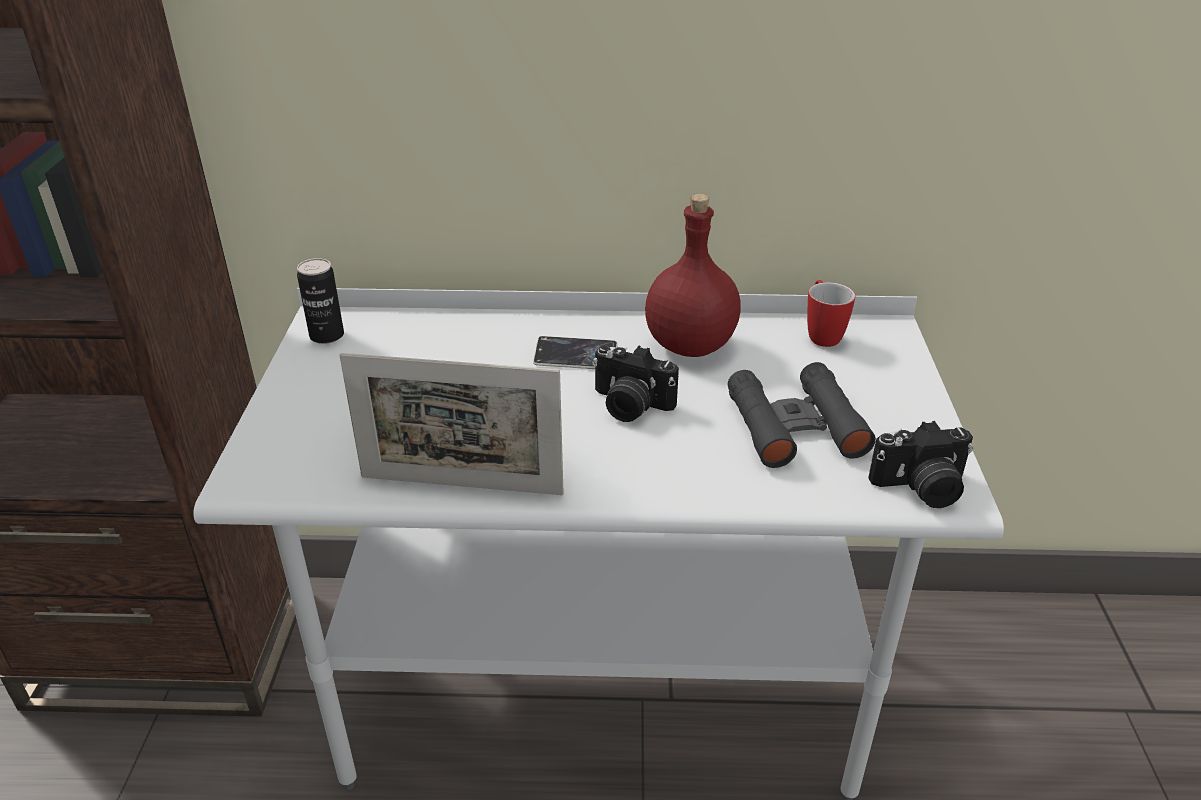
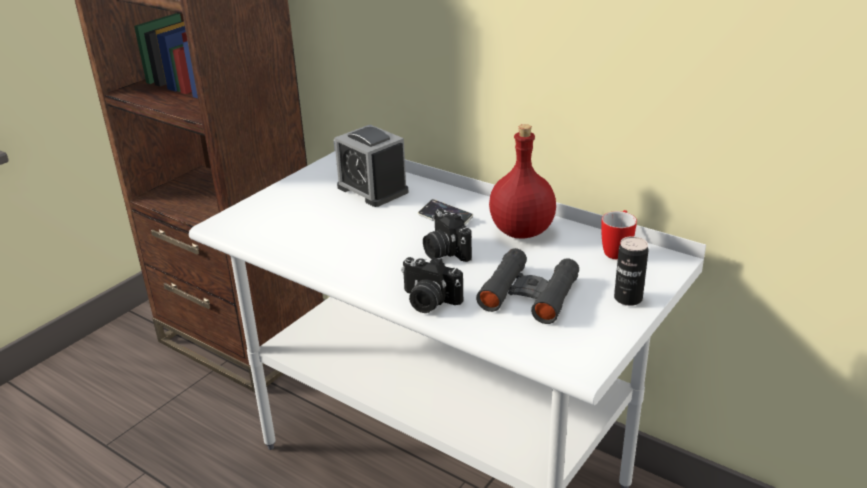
camera: 35 degrees right, 5 degrees down
(327, 336) = (330, 169): can -> can (628, 298)
(428, 348) = (372, 189): none -> alarm clock
(461, 485) = (311, 260): picture frame -> none
(921, 488) = (564, 354): camera -> camera (428, 301)

